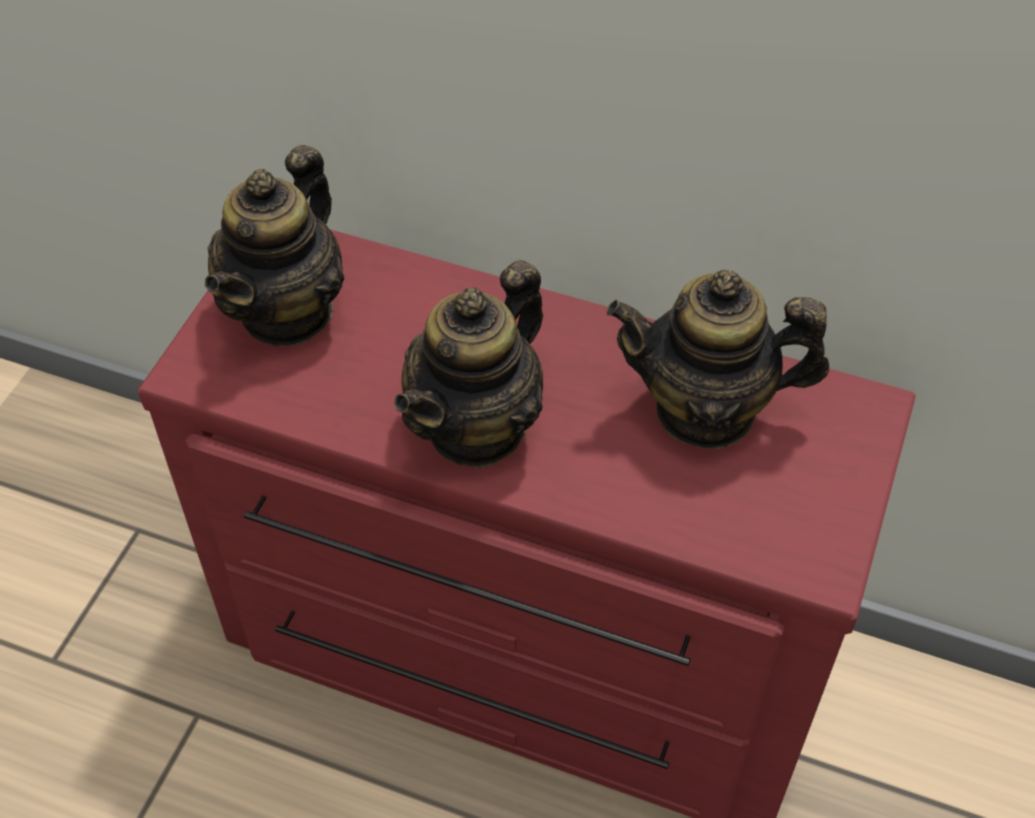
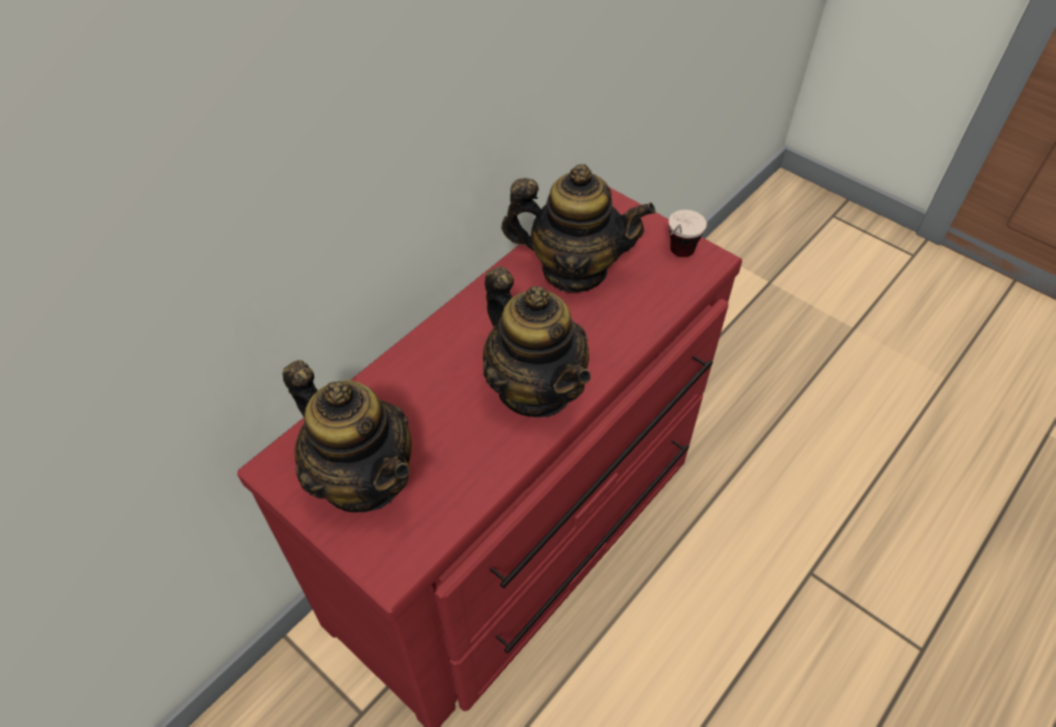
camera: 70 degrees left, 0 degrees up
(706, 411) = (574, 270): teapot -> teapot turned 105 degrees counterclockwise
(800, 527) = (676, 258): none -> cup

